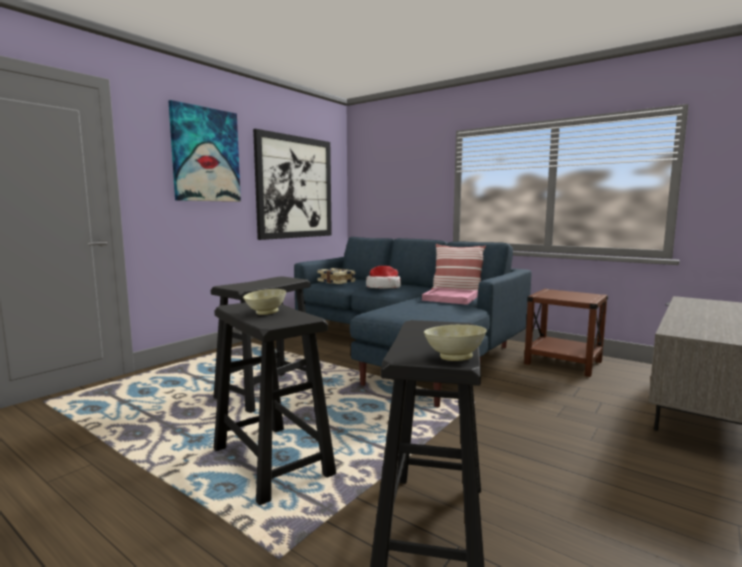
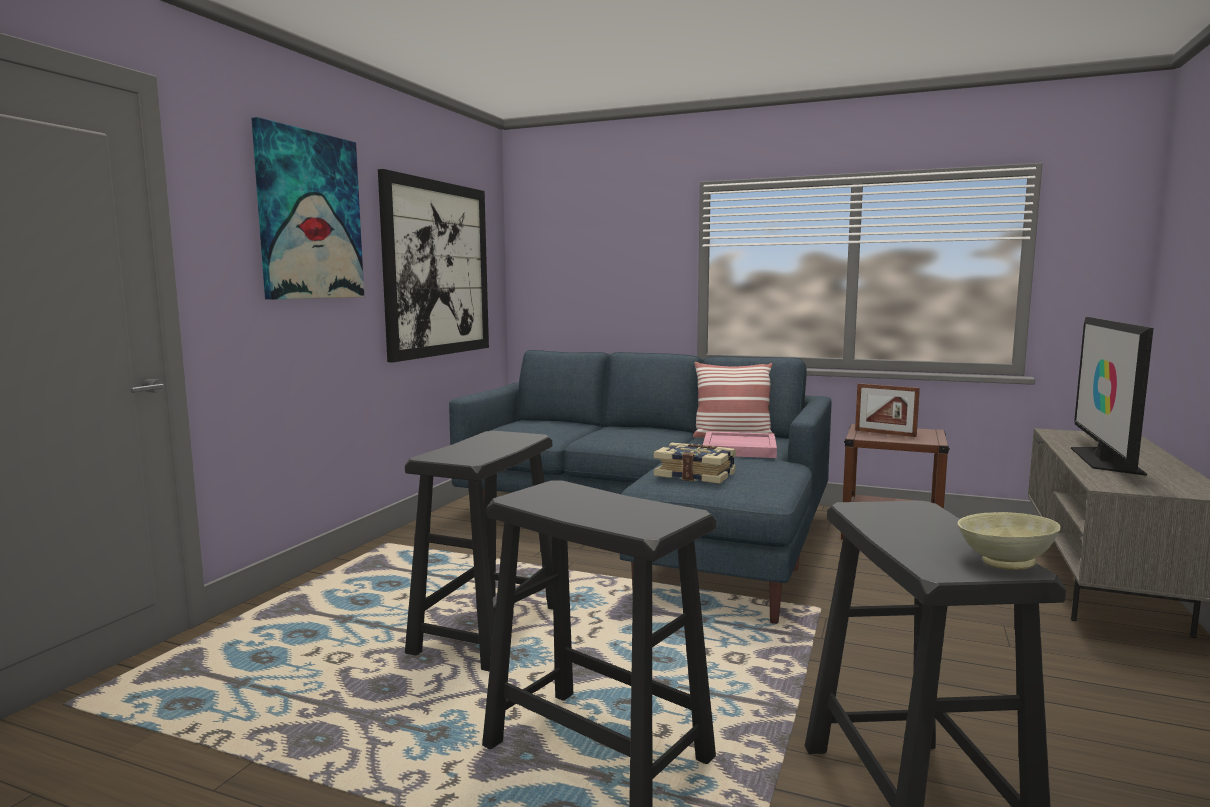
camera: 15 degrees left, 0 degrees up
(265, 312) = (594, 507): beige bowl -> none
(337, 282) = (526, 428): book -> book (695, 475)
(383, 287) = (614, 435): hat -> none
(559, 294) = (885, 433): none -> picture frame
(698, 317) = (1104, 459): none -> television

